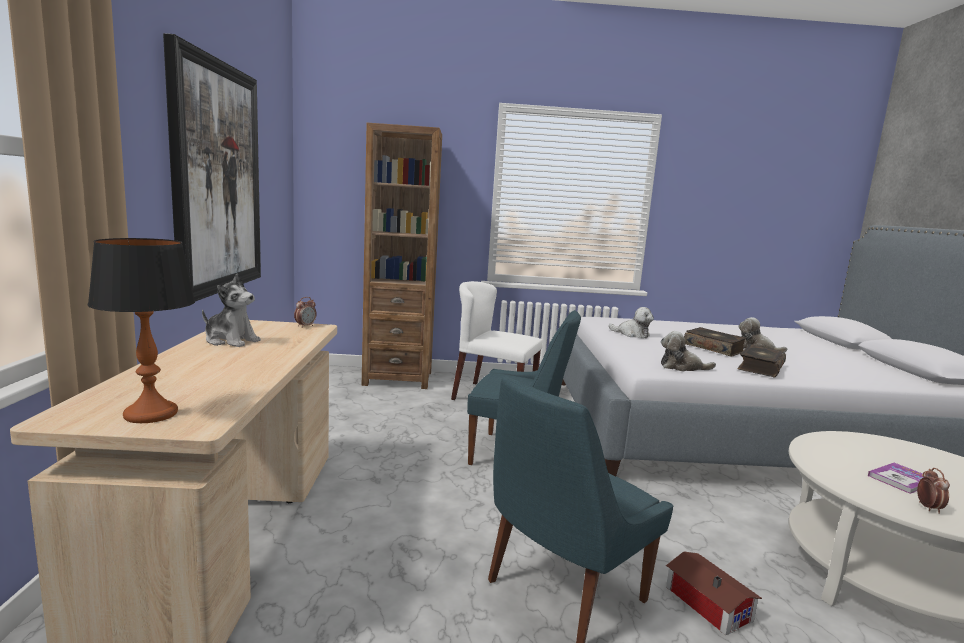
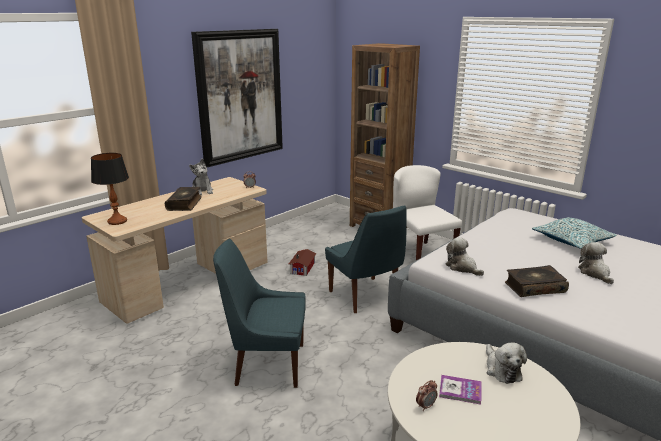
camera: 45 degrees right, 10 degrees up
(632, 334) = (502, 232): plush toy -> plush toy (502, 369)
(686, 330) = (572, 240): none -> pillow
(707, 601) = (325, 405): toy house -> toy house (303, 267)
(713, 348) = (545, 261): book -> book (185, 204)

